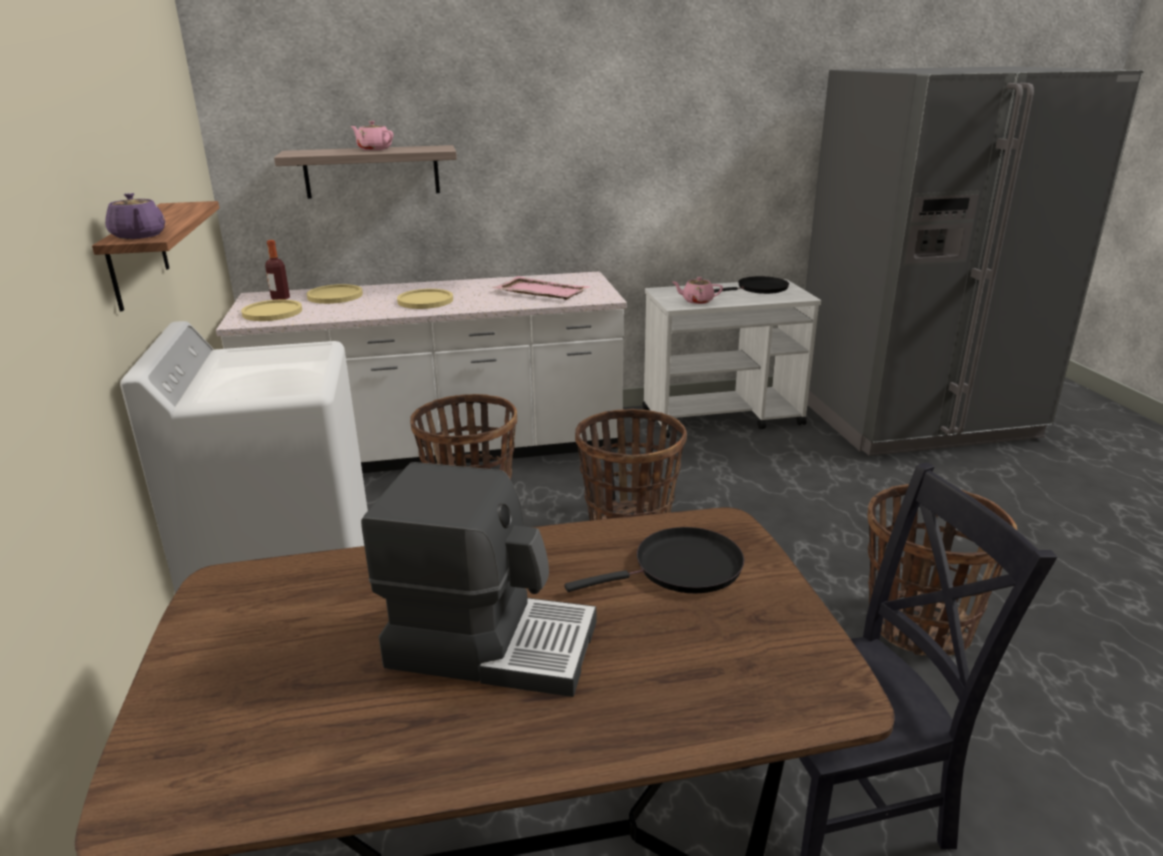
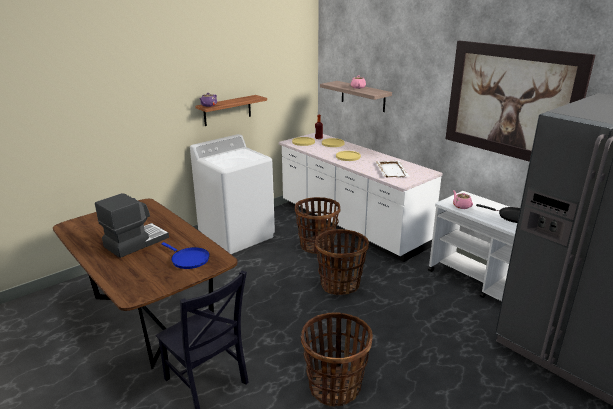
camera: 60 degrees right, 0 degrees up
(491, 643) = (135, 242): coffee machine -> coffee machine turned 120 degrees counterclockwise
(541, 291) = (391, 170): pink tray -> white tray
(681, 568) = (188, 259): black frying pan -> blue frying pan
(702, 112) = (511, 102): none -> picture

